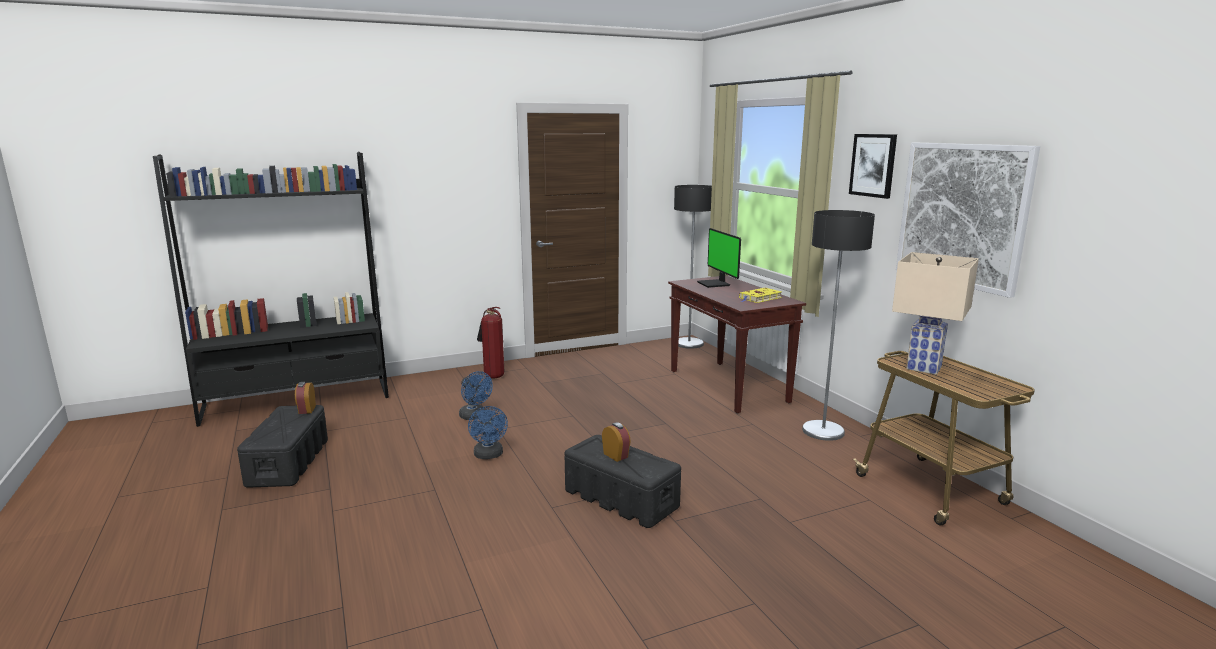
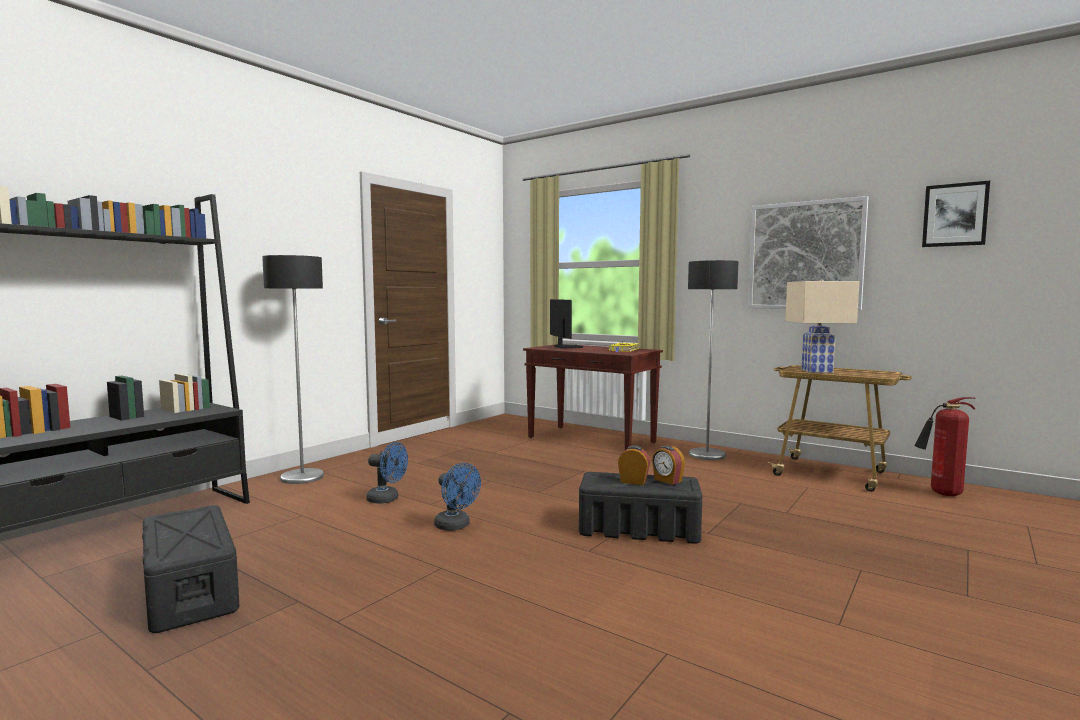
camera: 30 degrees left, 10 degrees down
(306, 410) = (201, 512): alarm clock -> alarm clock (667, 480)
(492, 376) = (355, 466): fire extinguisher -> fire extinguisher (942, 494)
(689, 344) = (512, 419): floor lamp -> floor lamp (302, 477)
(715, 284) = (566, 347): monitor -> monitor turned 150 degrees counterclockwise
(873, 165) = (712, 229): picture -> picture (955, 215)

